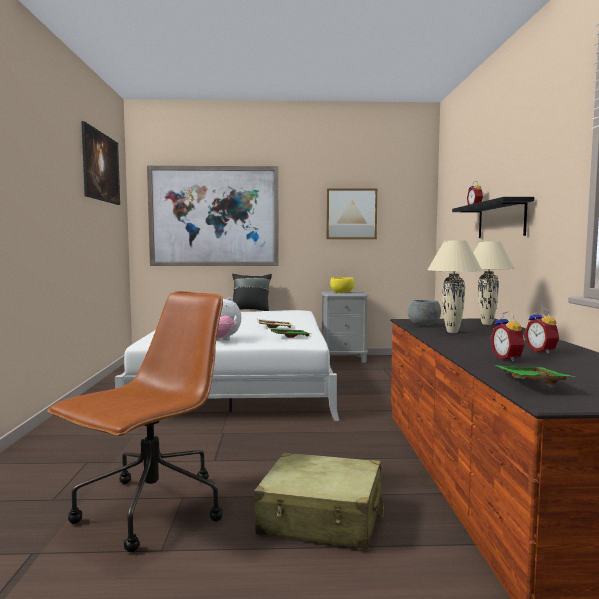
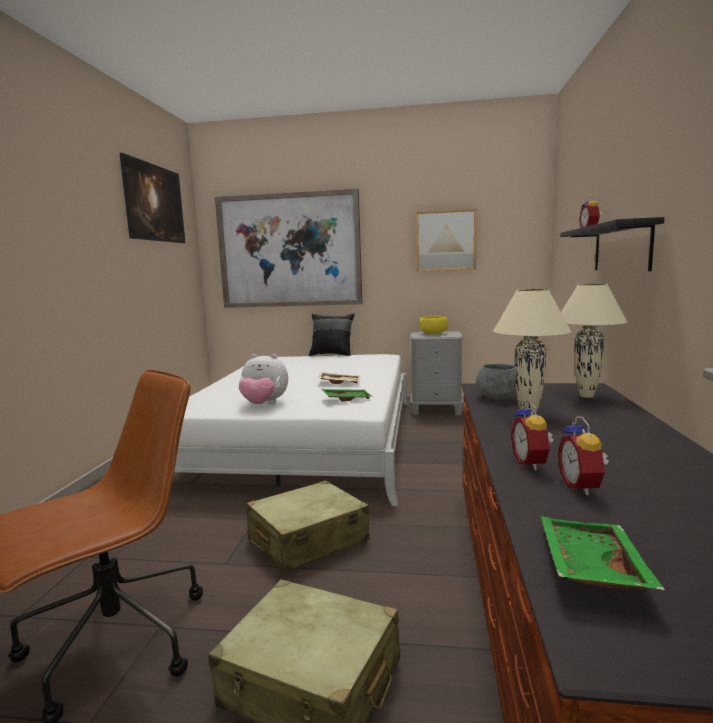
camera: 10 degrees right, 5 degrees up
(276, 444) = (307, 541): none -> beige suitcase
(542, 351) = (646, 467): alarm clock -> alarm clock (532, 463)

